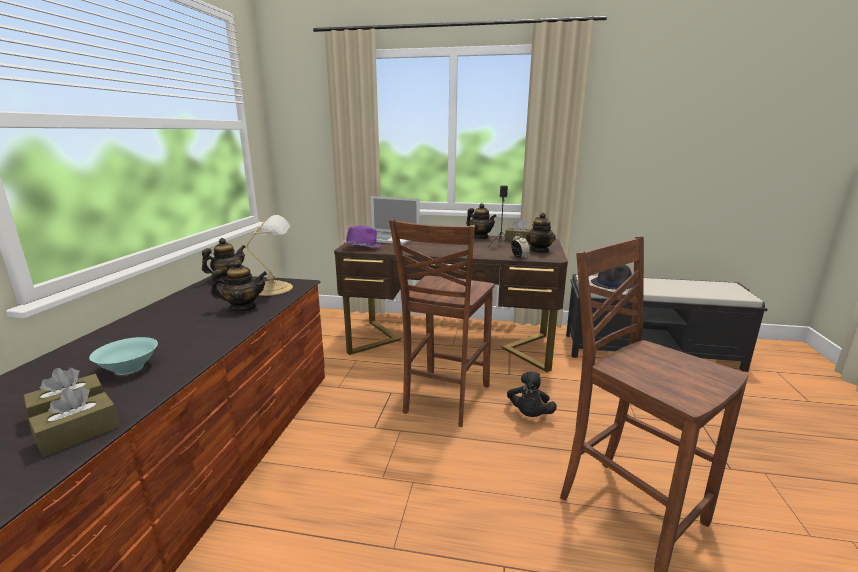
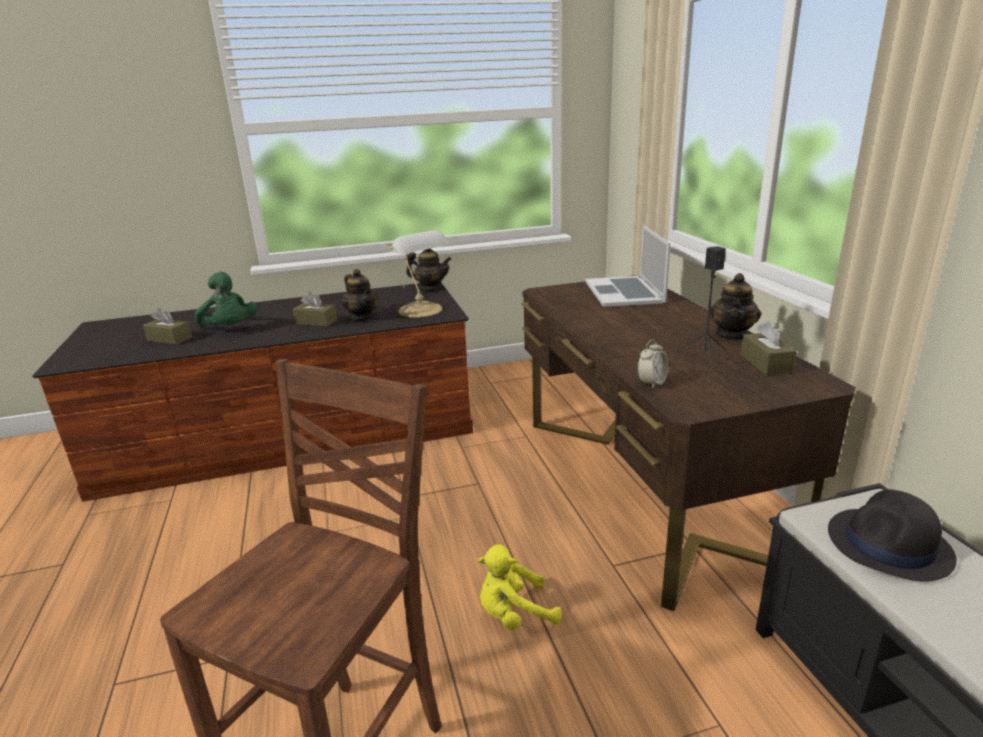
camera: 65 degrees right, 5 degrees up
(79, 434) = (143, 351): brown tissue box -> brown tissue box (316, 322)
(129, 368) = (230, 329): turquoise bowl -> green plush toy
(362, 247) = (555, 294): purple hat -> none
(444, 399) = (494, 526): brown chair -> none
(529, 415) = (514, 614): black plush toy -> yellow plush toy
(539, 251) = (722, 390): teapot -> none

